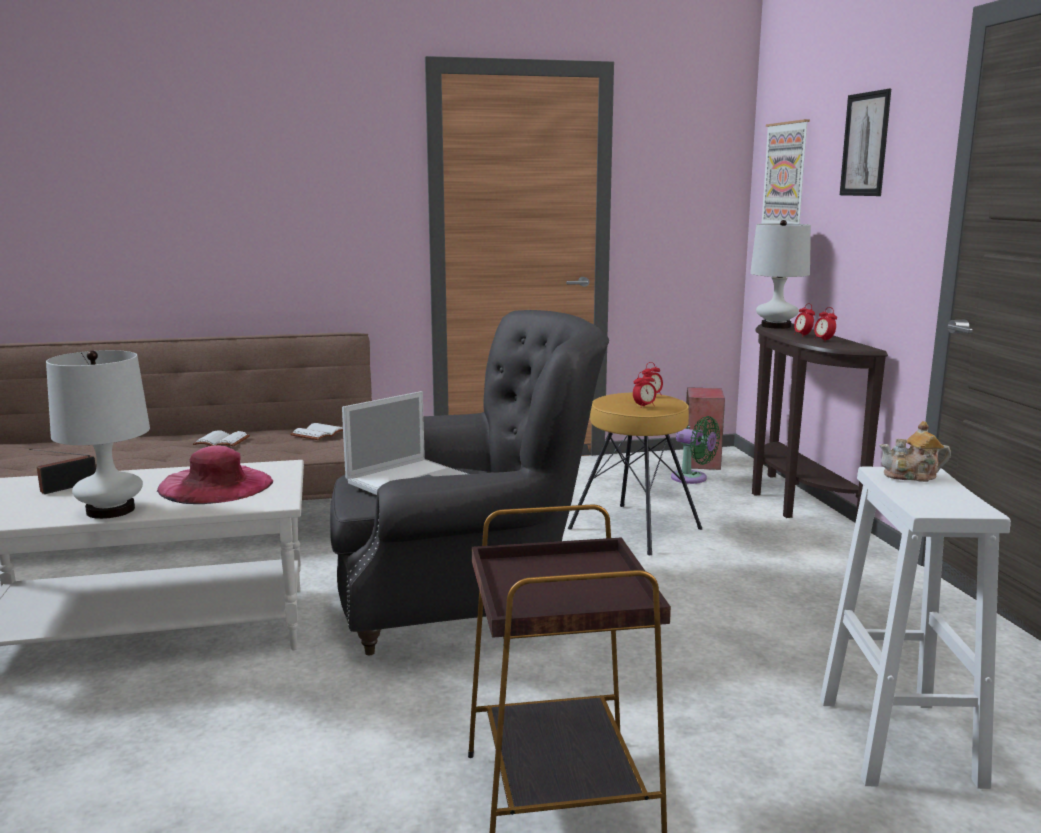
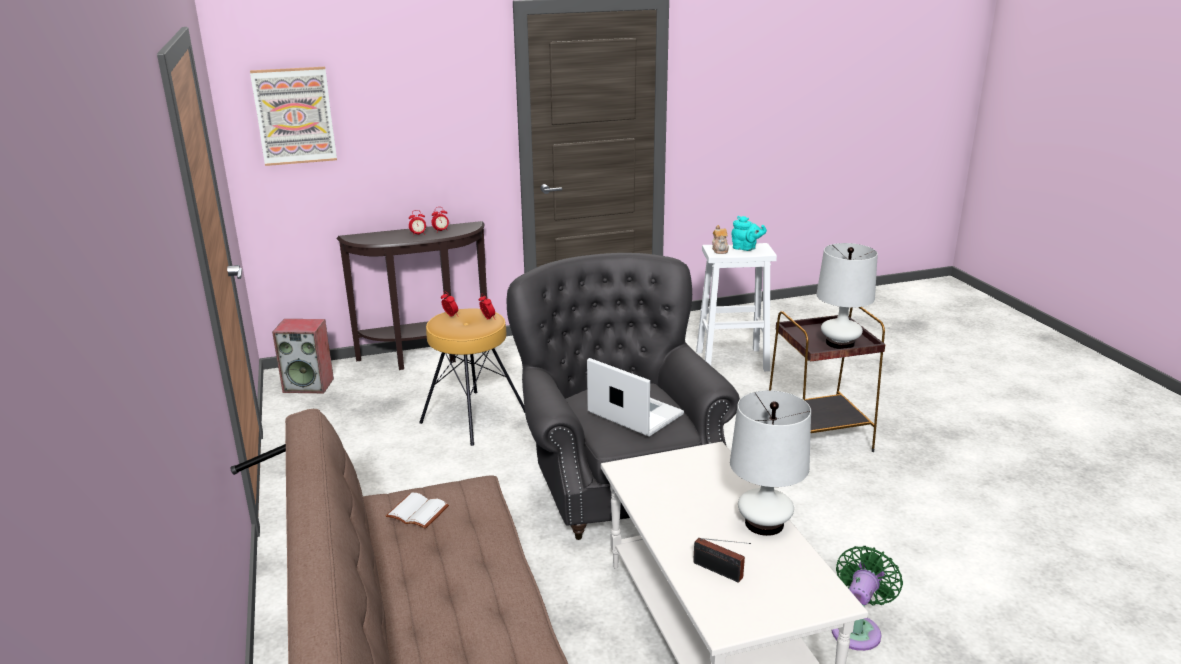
camera: 95 degrees left, 10 degrees up
(216, 485) = (685, 489): pink hat -> none
(220, 442) = (446, 576): white book -> none
(692, 478) = (355, 391): green fan -> green fan (858, 629)
(776, 326) = (368, 239): white table lamp -> white table lamp (839, 343)
(865, 144) = (414, 86): picture -> none
(942, 496) = (746, 248): none -> turquoise teapot

